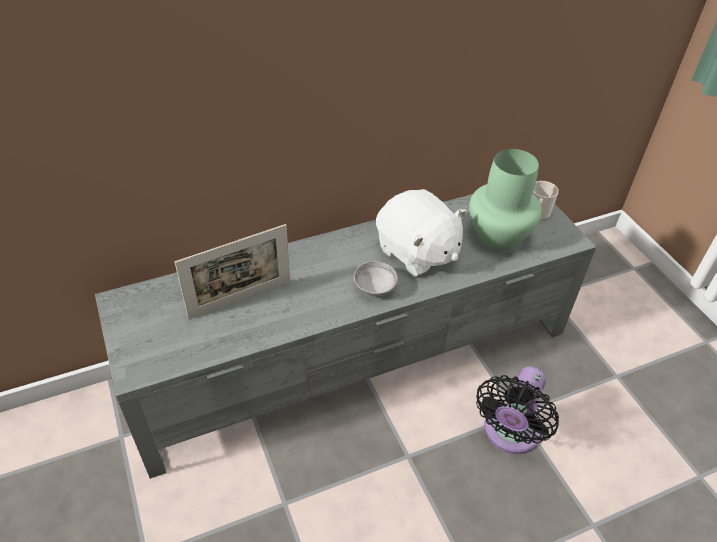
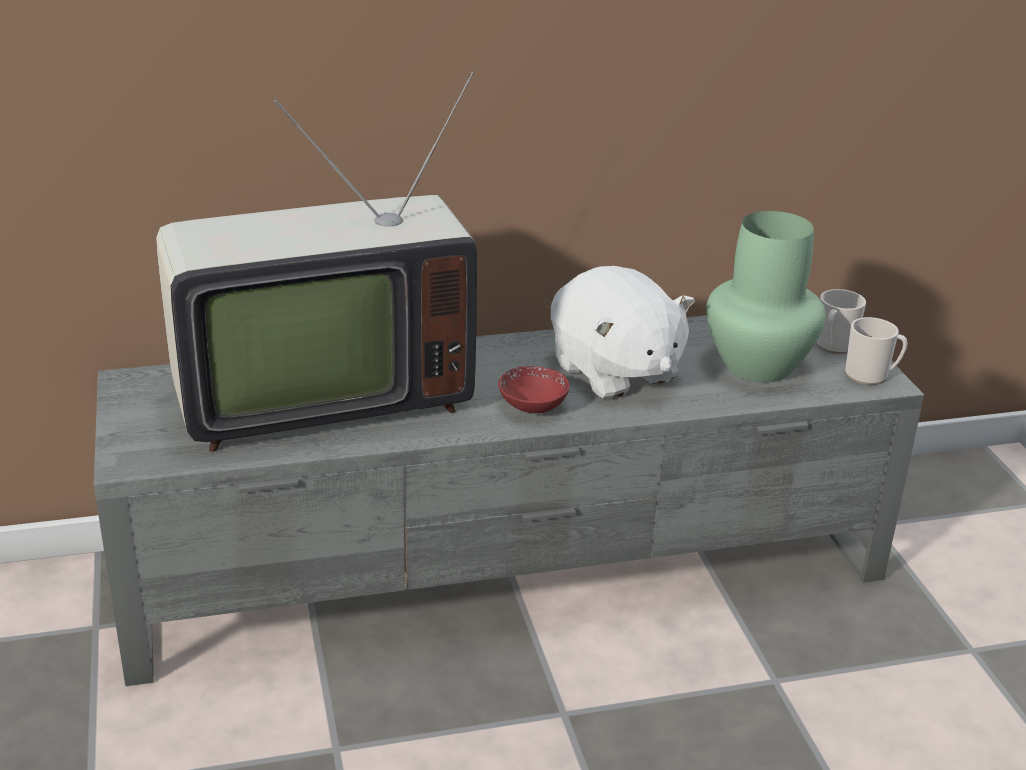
camera: 10 degrees right, 15 degrees down
(240, 299) = (315, 397): picture frame -> television
(375, 287) = (533, 405): grey bowl -> red bowl
(509, 433) = (752, 705): black fan -> none
(564, 235) = (871, 375): none -> mug

